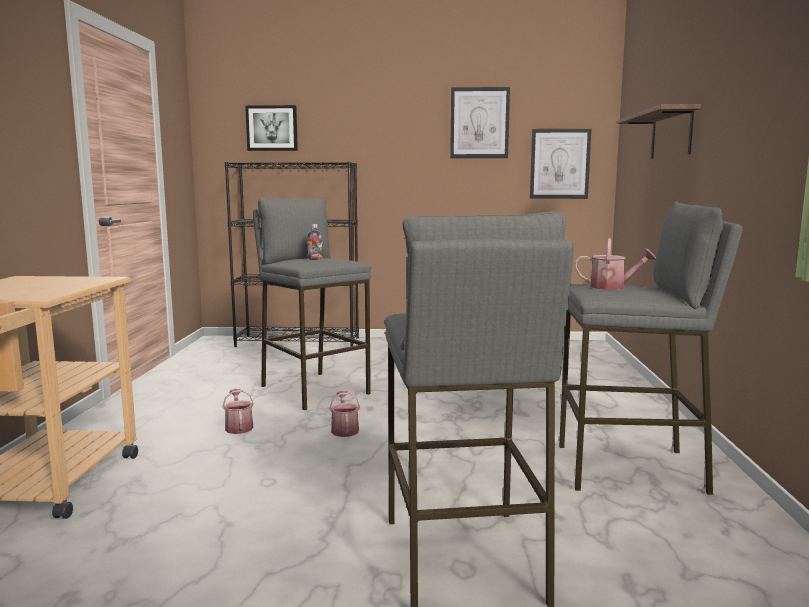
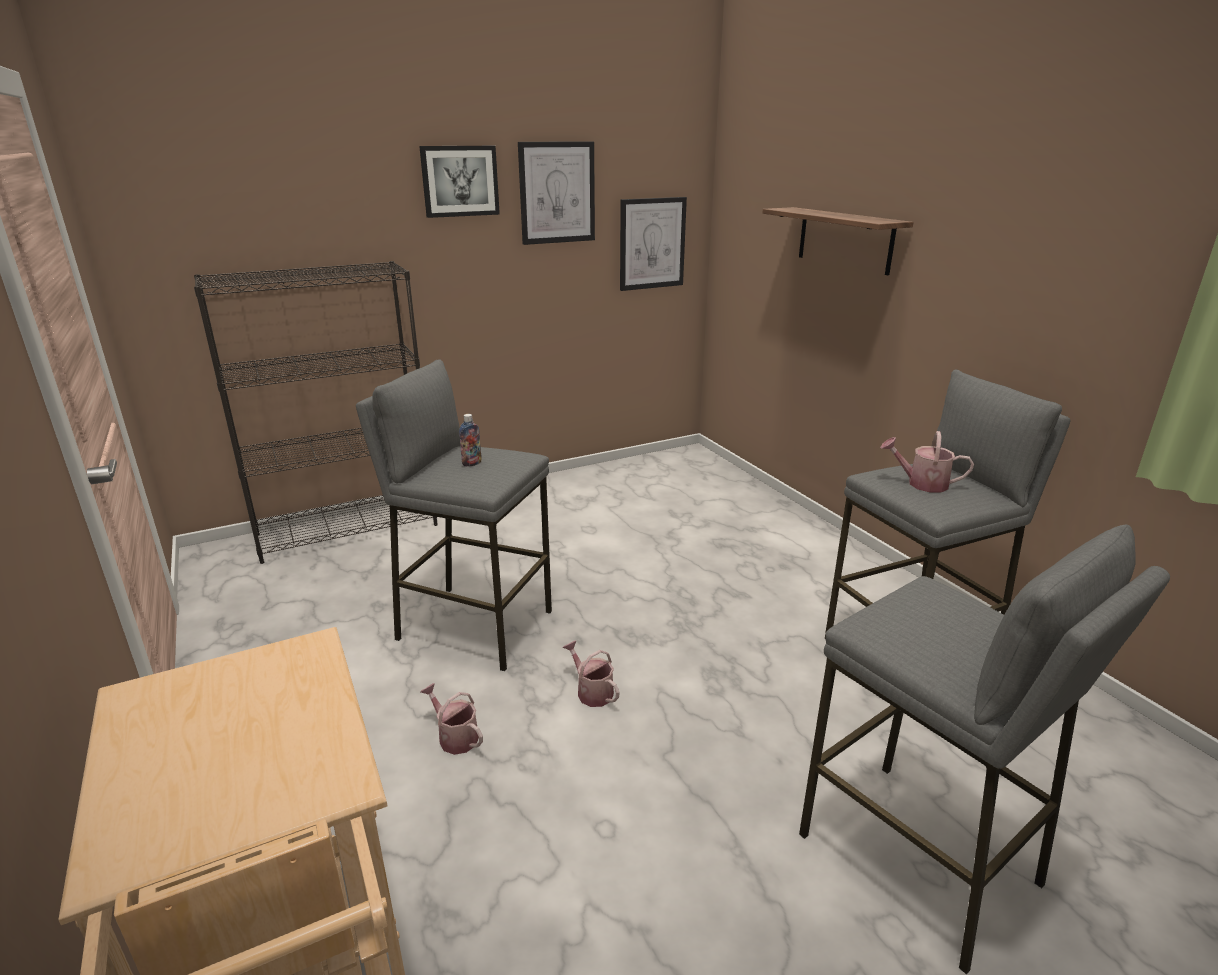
camera: 30 degrees left, 15 degrees up
(272, 128) = (243, 211): picture -> picture (460, 181)
(612, 287) = (921, 483): watering can -> watering can turned 150 degrees counterclockwise

